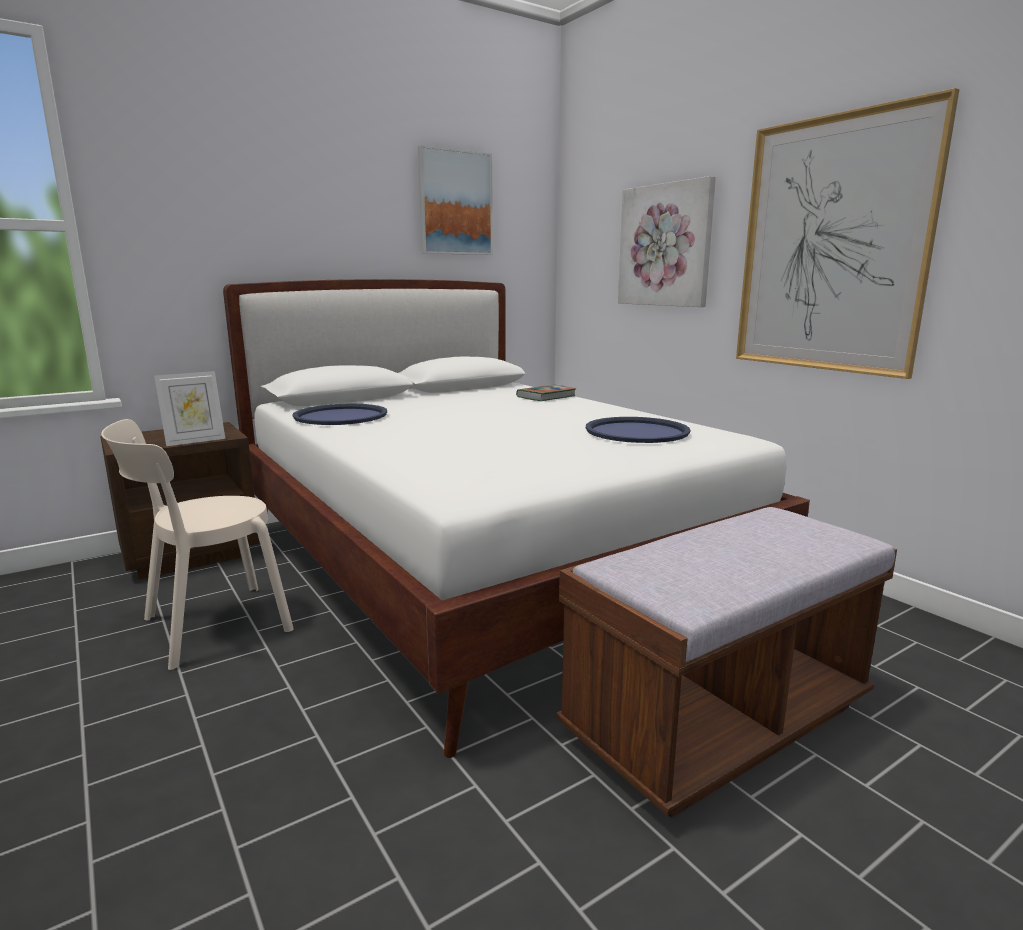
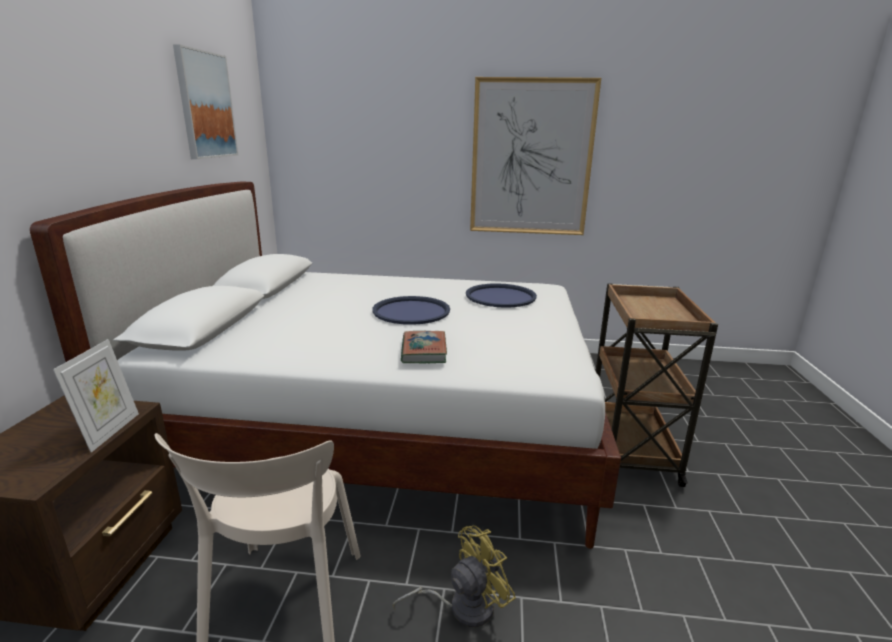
camera: 50 degrees left, 5 degrees up
(274, 705) = (462, 606): none -> yellow fan
(340, 416) = (277, 346): blue tray -> blue tray (411, 311)
(546, 397) = (364, 281): book -> book (423, 351)
(665, 245) = (397, 150): picture -> none
(717, 721) = (630, 447): brown bench -> brown cart

